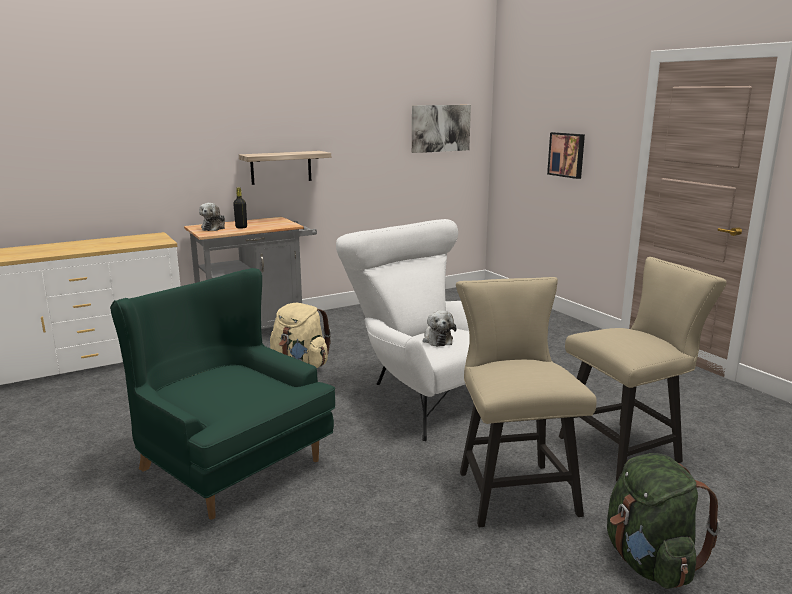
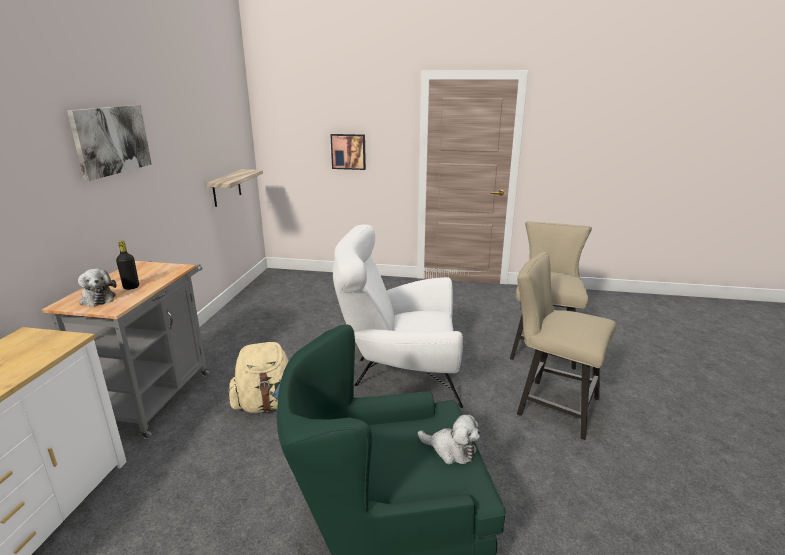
camera: 50 degrees left, 5 degrees up
(281, 167) = (122, 204): shelf -> shelf (226, 188)
(437, 339) = (423, 326): plush toy -> plush toy (451, 450)
(440, 128) = (226, 137): picture -> picture (111, 140)
(649, 561) = (652, 402): green backpack -> none

